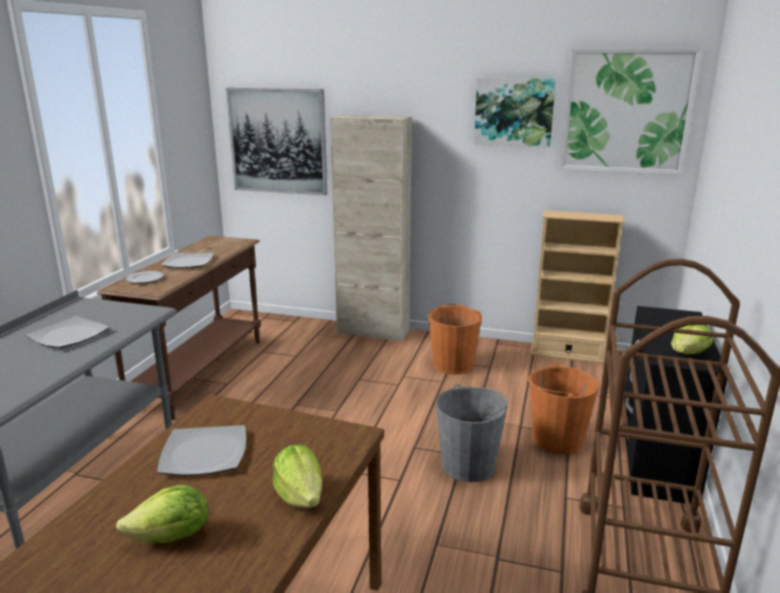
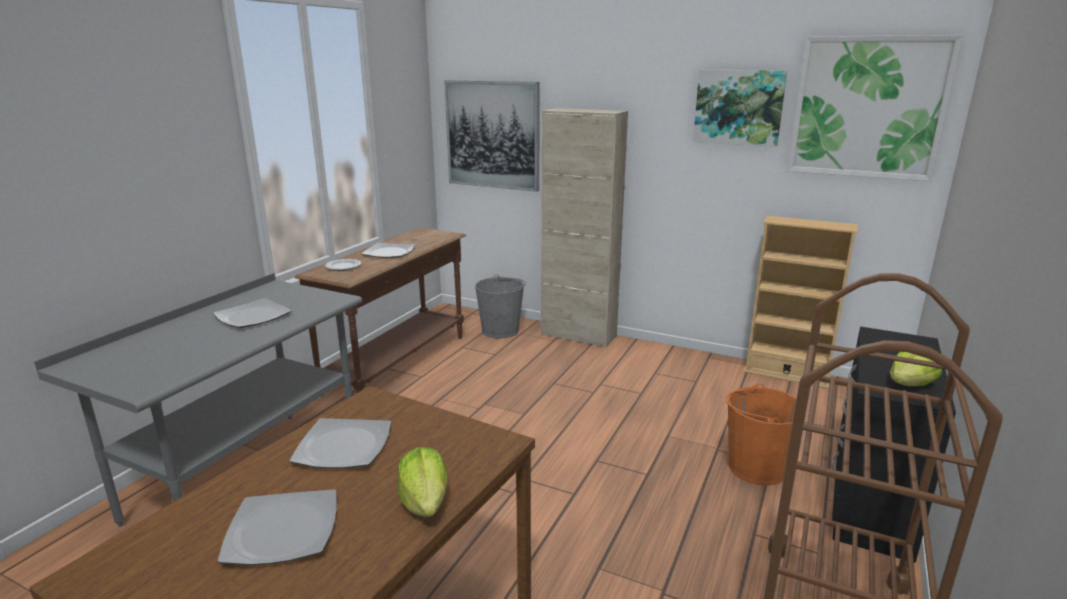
camera: 10 degrees right, 0 degrees up
(172, 537) = (283, 531): lettuce -> plate
(453, 364) = (656, 376): orange bucket -> none
(468, 465) = (651, 485): grey bucket -> grey bucket (500, 330)

